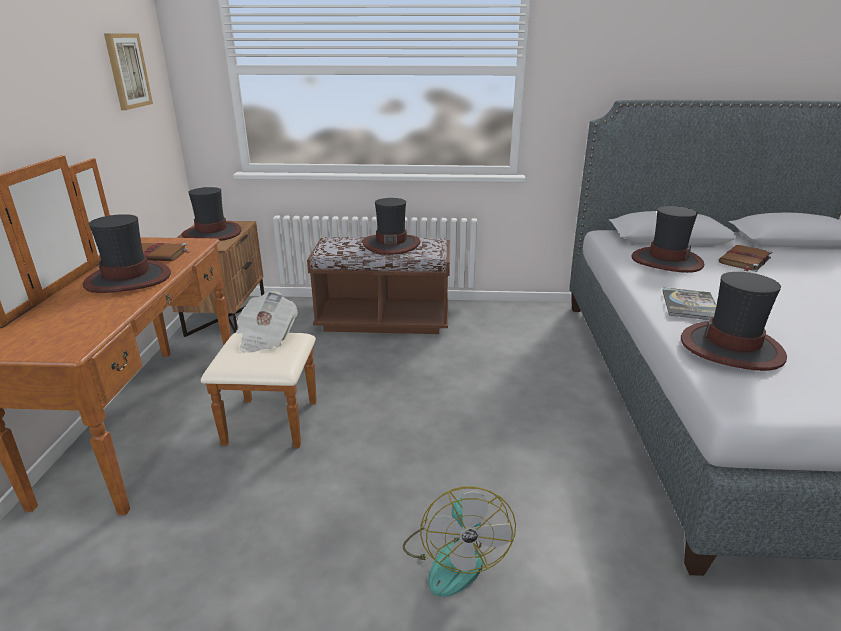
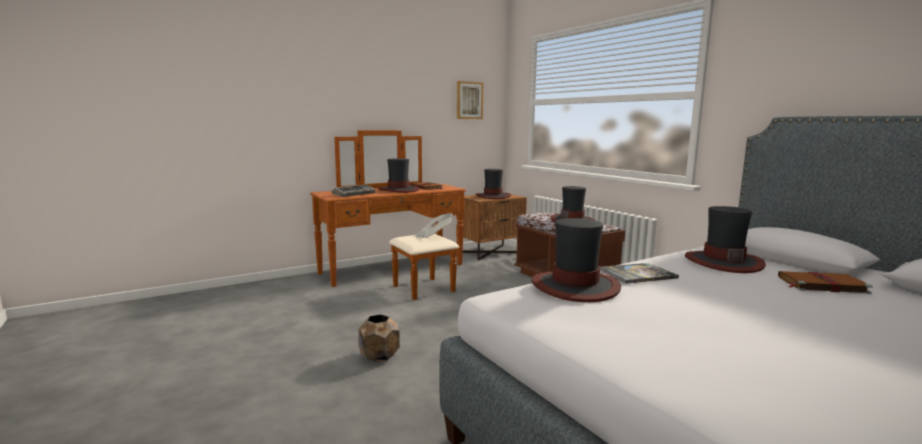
camera: 55 degrees right, 15 degrees down
(85, 323) = (354, 194): none -> keyboard
(453, 557) = (379, 357): fan -> brown planter

